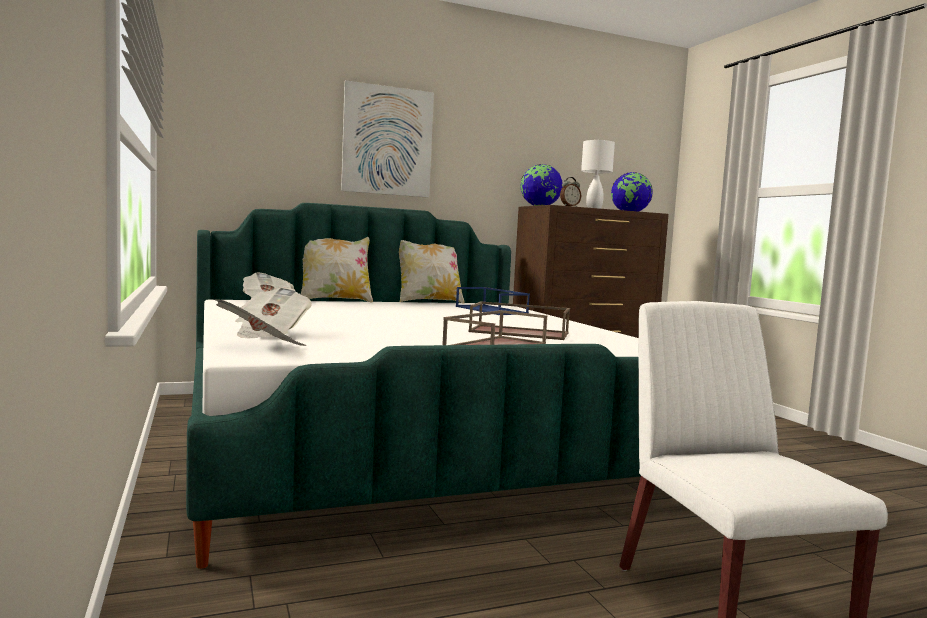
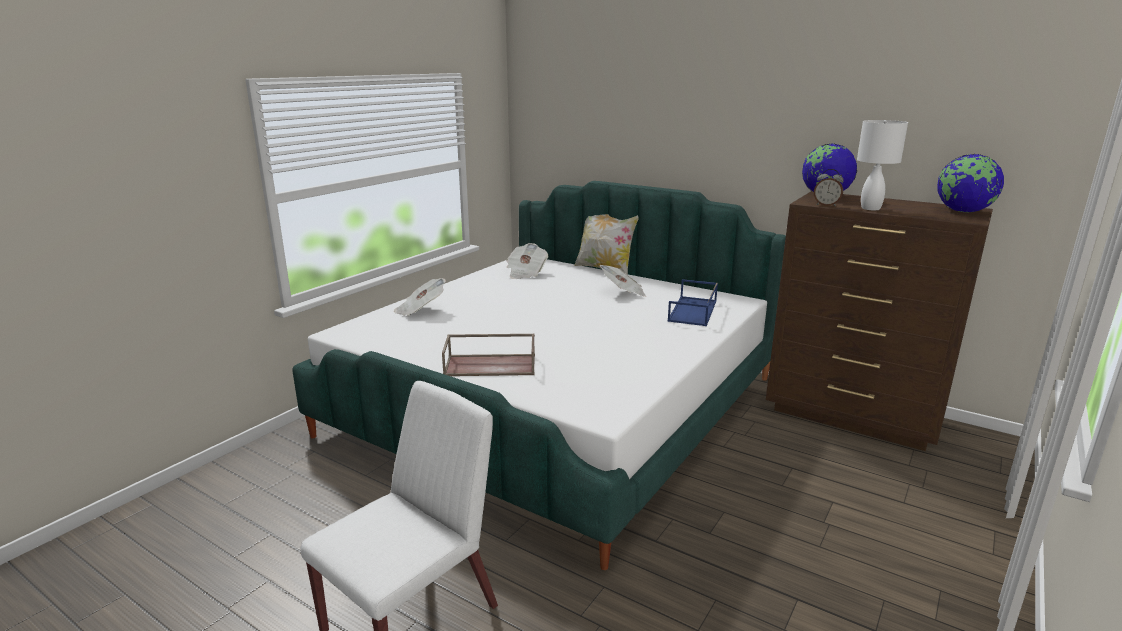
camera: 55 degrees right, 15 degrees up
(260, 347) = (373, 325): newspaper -> newspaper (623, 293)
(387, 141) = (671, 120): picture -> none
(429, 301) = (685, 284): pillow -> none
(520, 332) = (578, 353): brown tray -> none

